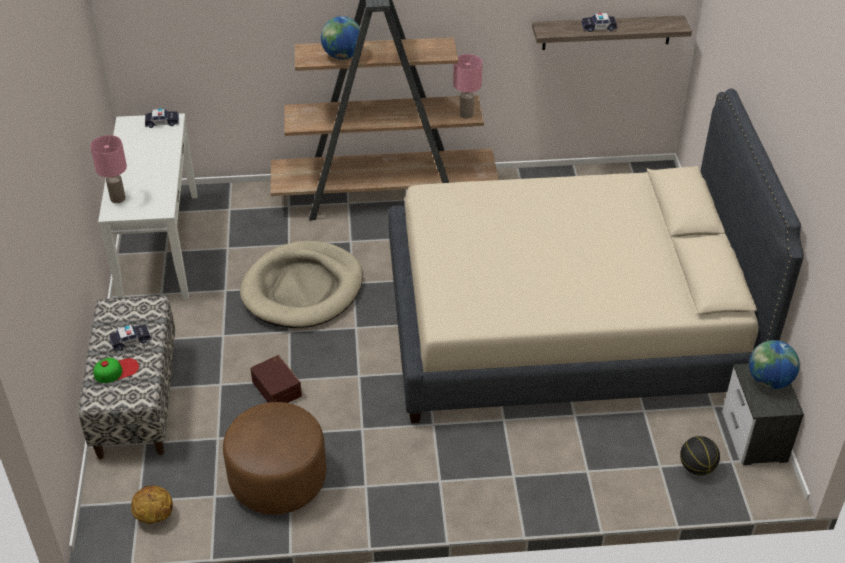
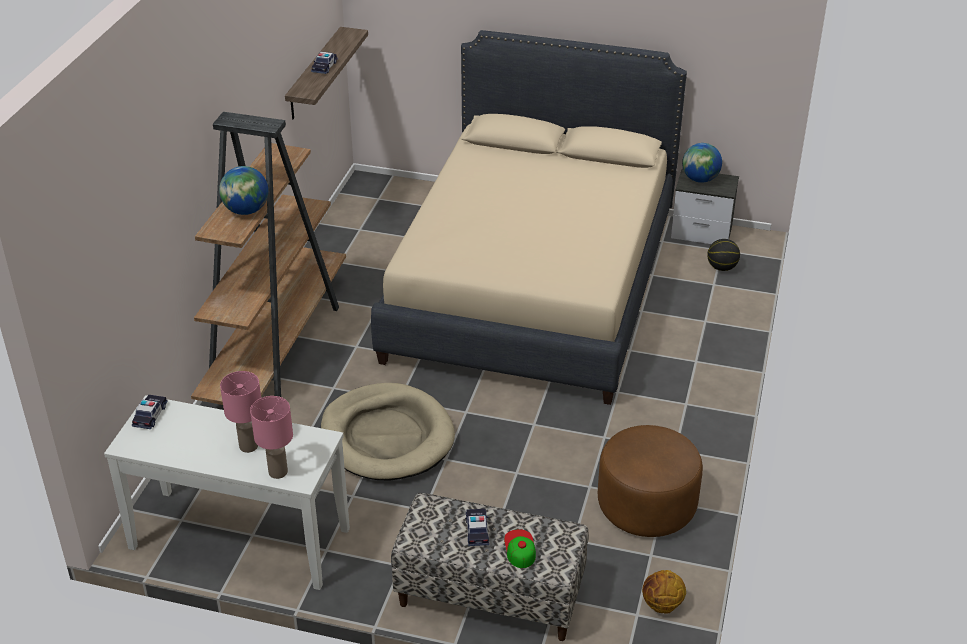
camera: 70 degrees left, 5 degrees down
(278, 388) = (524, 483): brown storage box -> none
(466, 114) = (310, 208): pink table lamp -> pink table lamp (248, 446)

